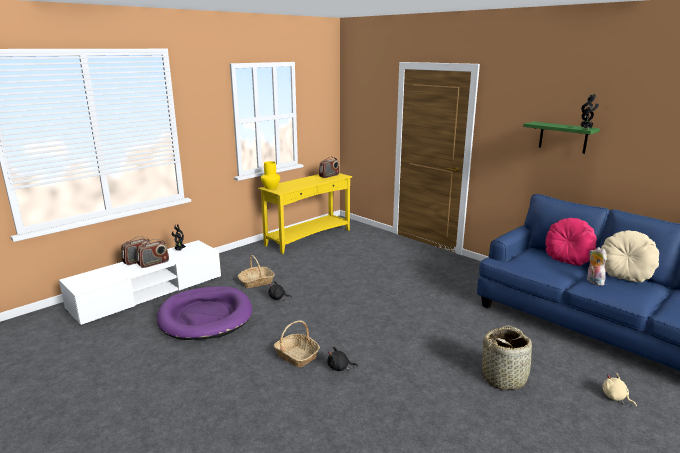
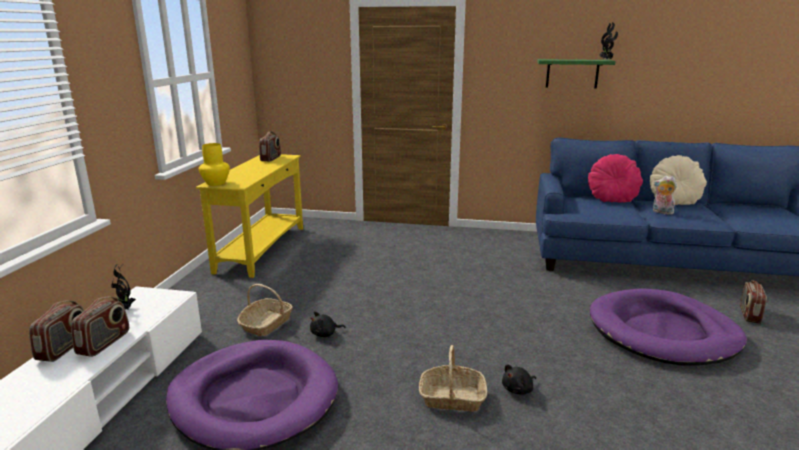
camera: 35 degrees left, 0 degrees up
(504, 378) = (663, 332): basket -> purple dog bed
(615, 397) = (749, 314): beige plush toy -> radio

